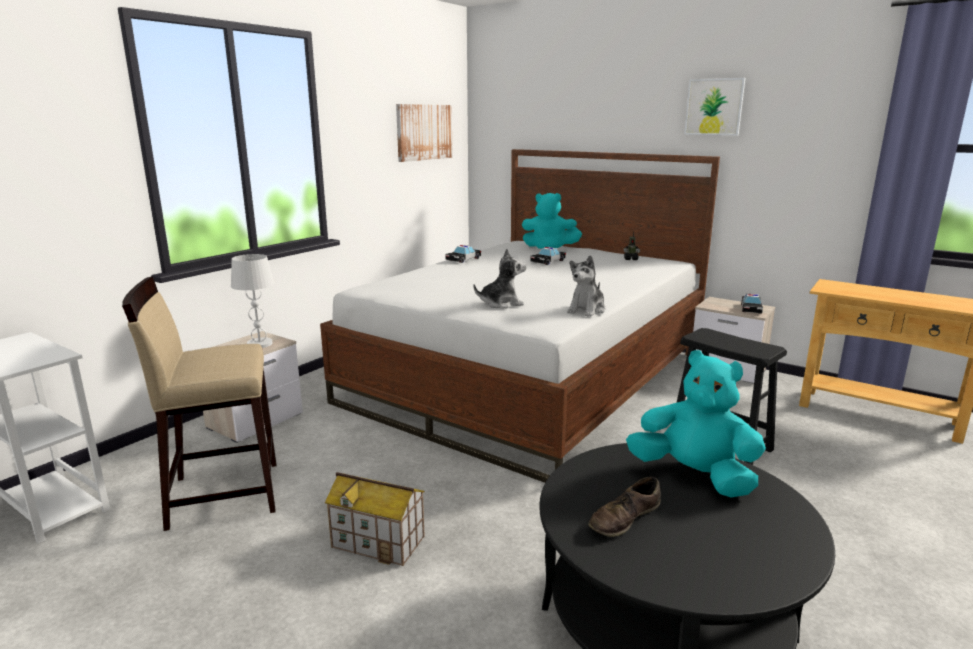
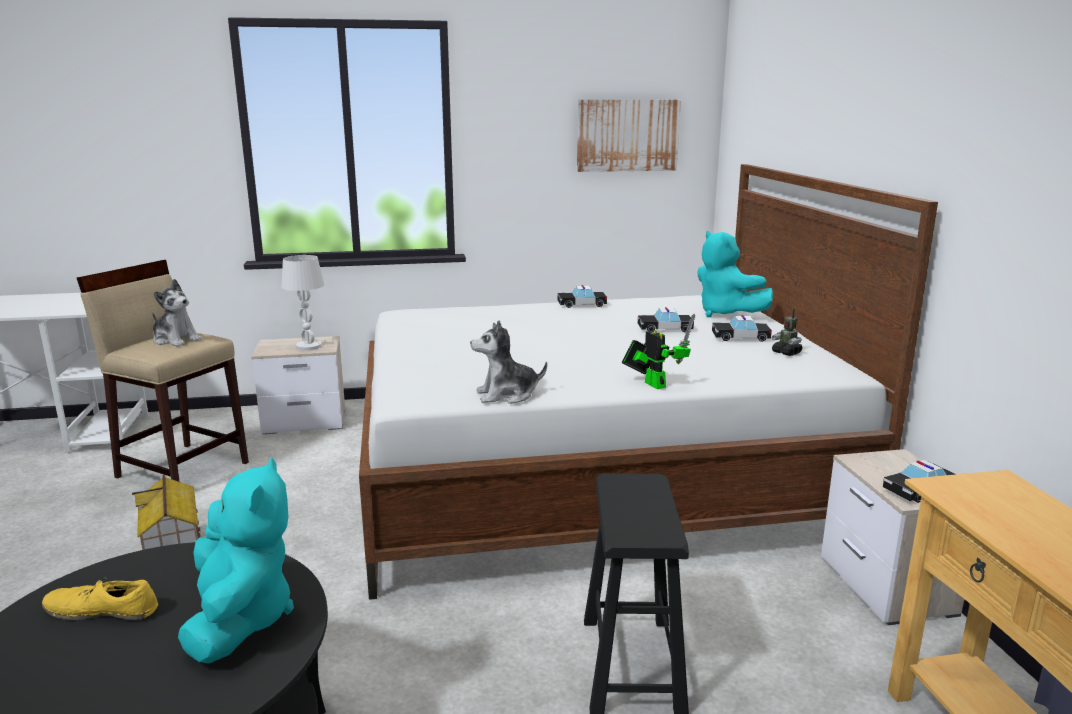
camera: 45 degrees right, 0 degrees up
(501, 303) = (454, 361): plush toy -> plush toy (176, 340)
(592, 257) = (740, 337): none -> toy car
(624, 518) = (102, 610): brown shoe -> yellow shoe
(627, 286) = (652, 383): none -> toy robot
(714, 107) = (943, 110): picture -> none

